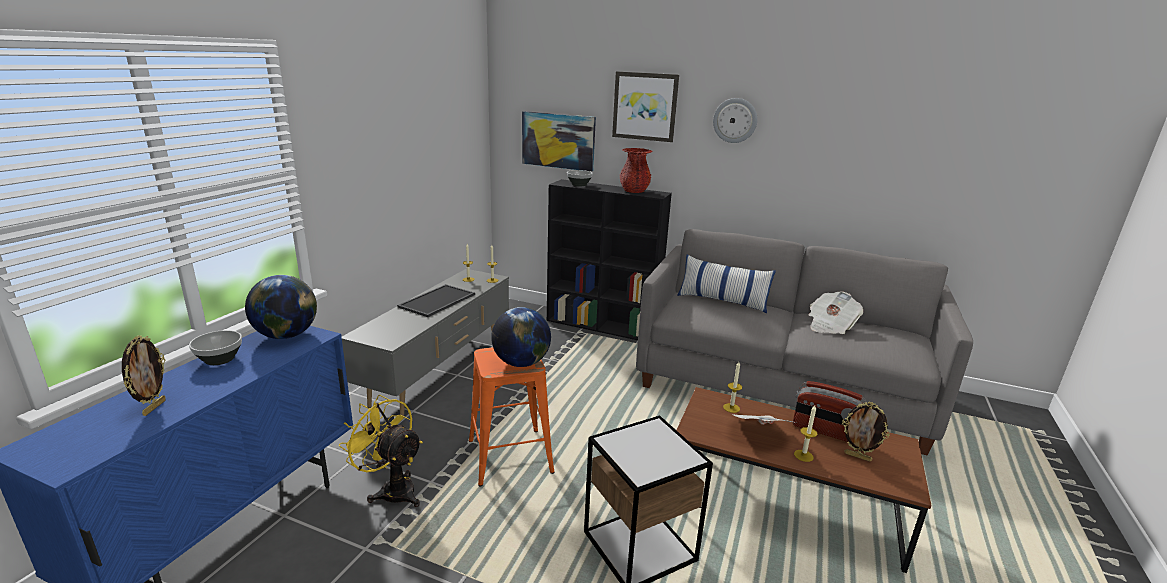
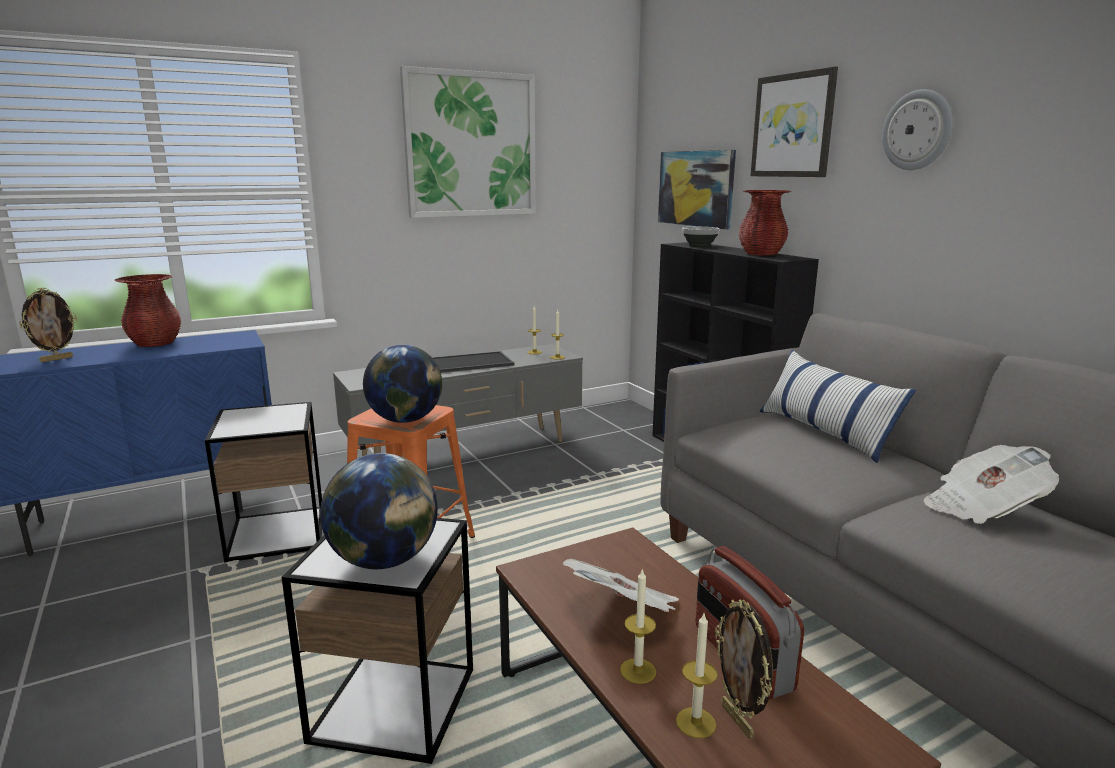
camera: 40 degrees right, 5 degrees down
(220, 359) = (155, 344): bowl -> red vase
(286, 335) = (228, 339): globe -> globe (384, 560)
(392, 489) = (277, 534): yellow fan -> side table
(399, 115) = (471, 145): none -> picture
(731, 408) = (637, 568): candle -> candle (696, 723)

